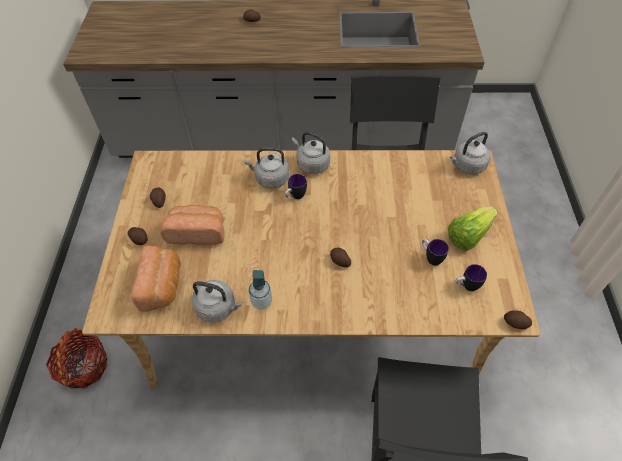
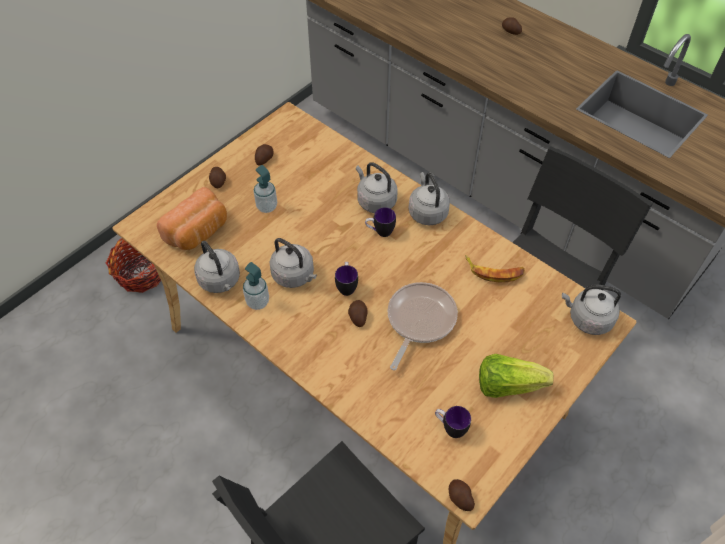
camera: 40 degrees right, 0 degrees up
(197, 232) = (267, 206): bread -> soap dispenser
(268, 265) = (295, 276): none -> grey kettle
(379, 235) = (419, 320): none -> frying pan
(389, 174) = (494, 271): none -> banana
(431, 258) = (445, 377): mug -> mug (346, 286)

